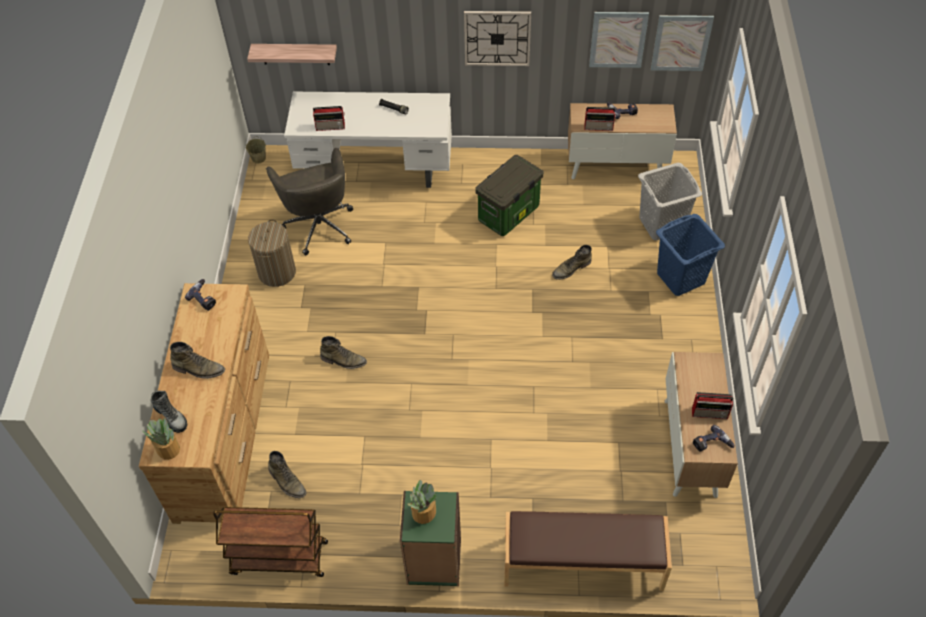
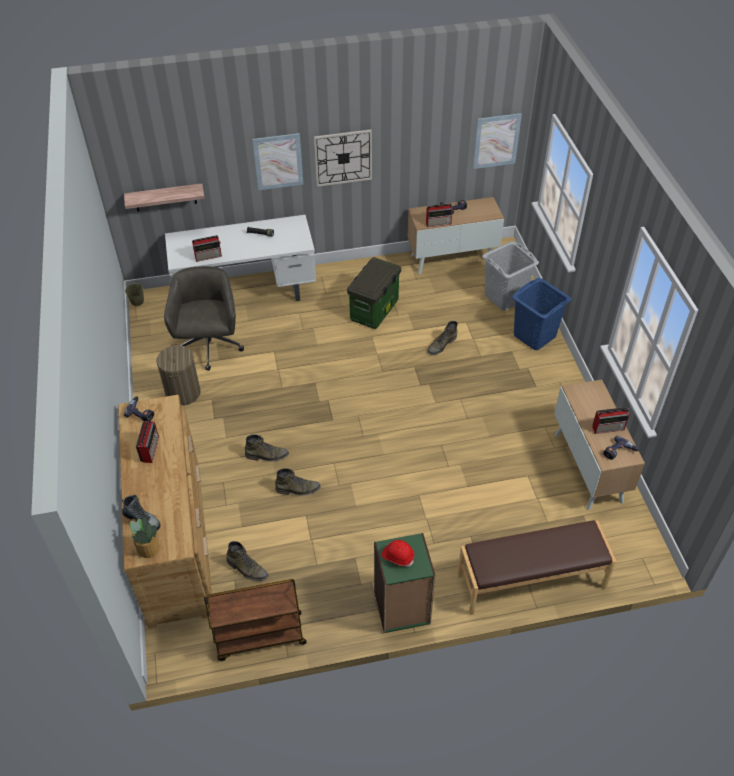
camera: 15 degrees left, 5 degrees down
(199, 369) = (155, 474): green boot -> green boot (298, 489)
(202, 340) = (150, 449): none -> radio
(319, 225) = (209, 347): grey office chair -> grey office chair turned 150 degrees counterclockwise
(423, 512) = (398, 556): potted plant -> red hard hat
(618, 39) = (444, 145): picture -> picture (278, 161)

